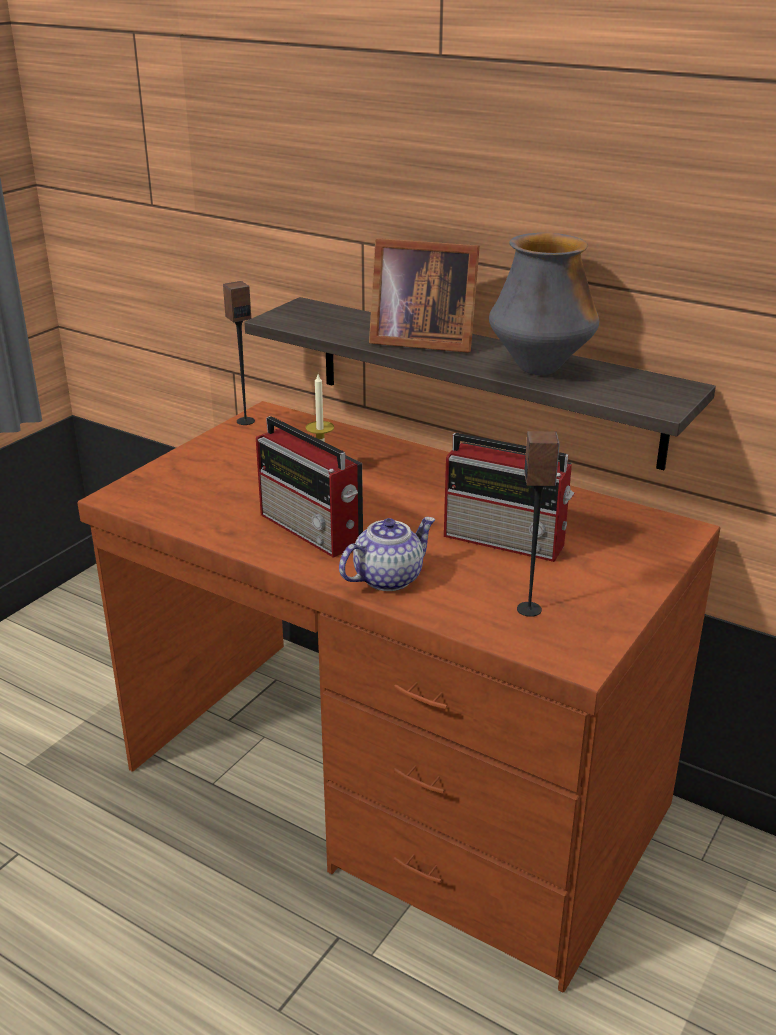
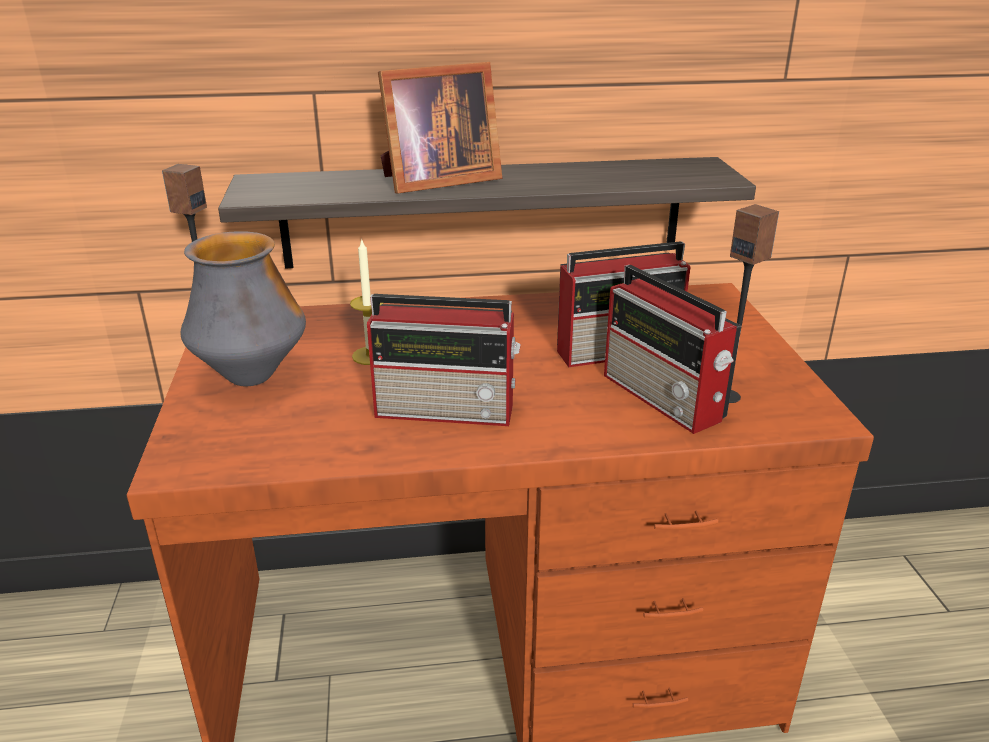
camera: 40 degrees left, 0 degrees up
(388, 578) = (584, 422): teapot -> none
(475, 589) = (664, 398): none -> radio
(539, 369) = (580, 176): vase -> vase (252, 376)

